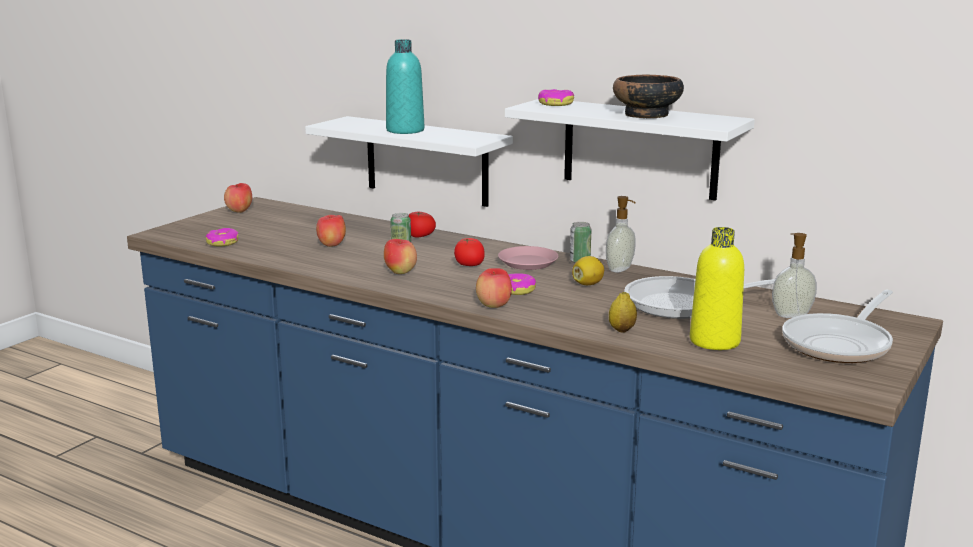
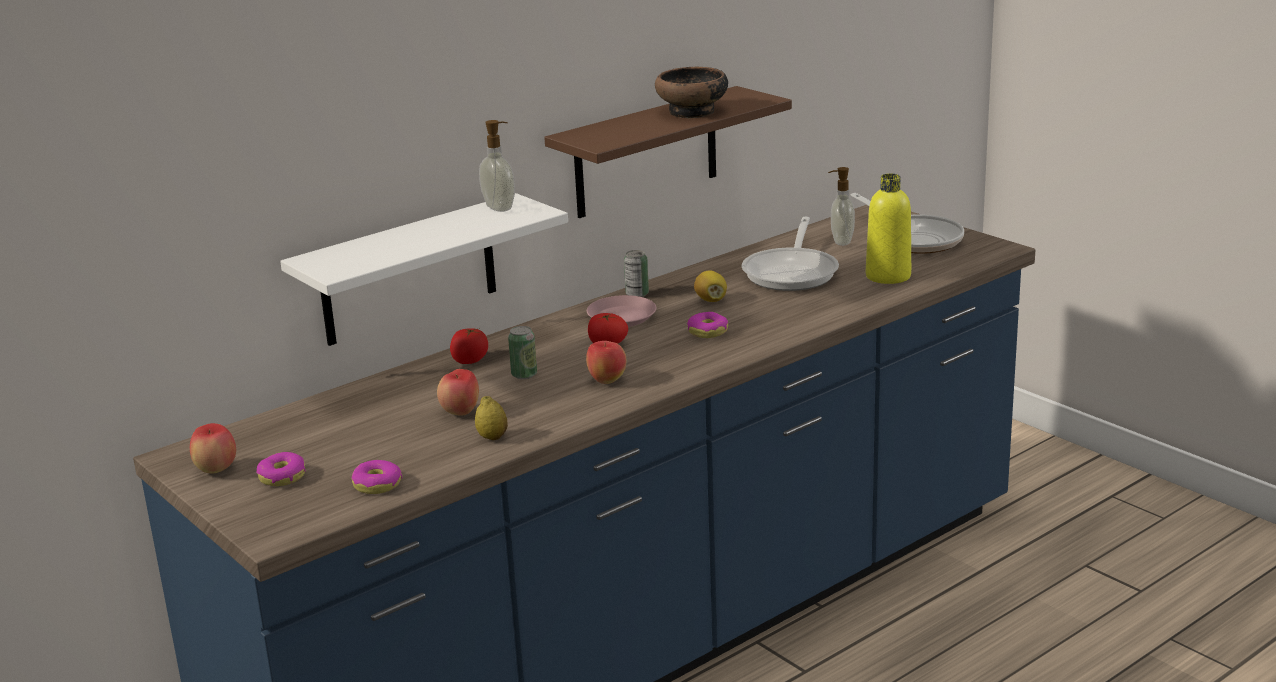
camera: 70 degrees left, 5 degrees up
(405, 130) = (431, 235): turquoise bottle -> none
(494, 306) = (749, 347): apple -> none
(555, 104) = (595, 134): donut -> donut (282, 477)
(620, 269) = (677, 281): soap dispenser -> soap dispenser (500, 207)
(622, 330) = (844, 304): lemon -> lemon (492, 437)
(640, 148) = (646, 153): white shelf -> brown shelf

